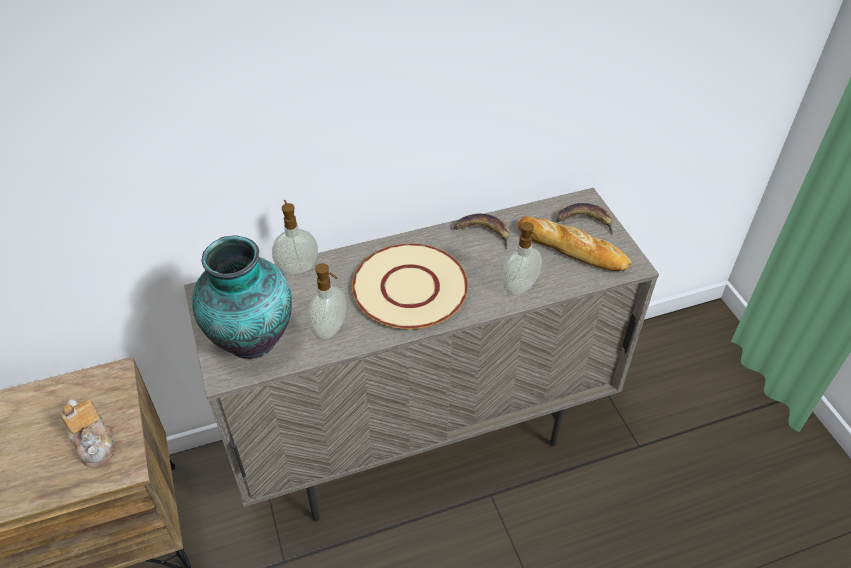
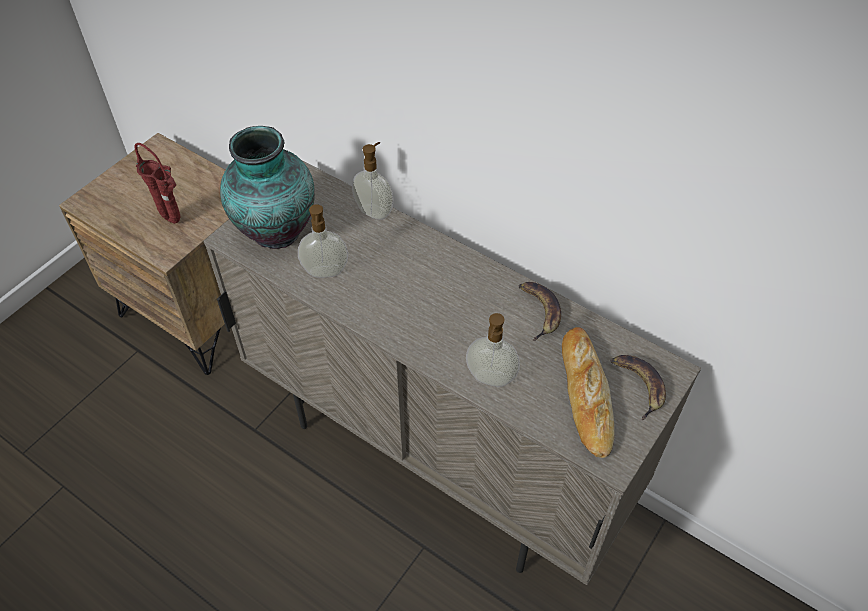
camera: 55 degrees right, 5 degrees up
(94, 443) = (174, 222): teapot -> red vase
(409, 288) = (417, 296): beige plate -> none

